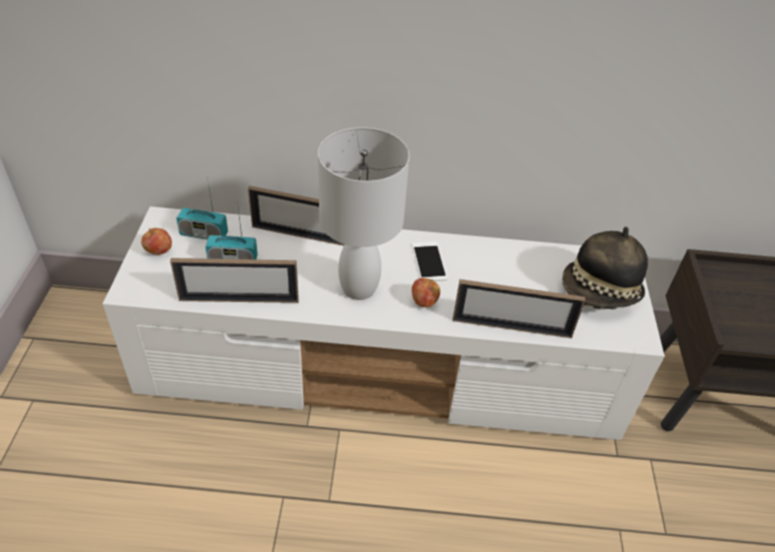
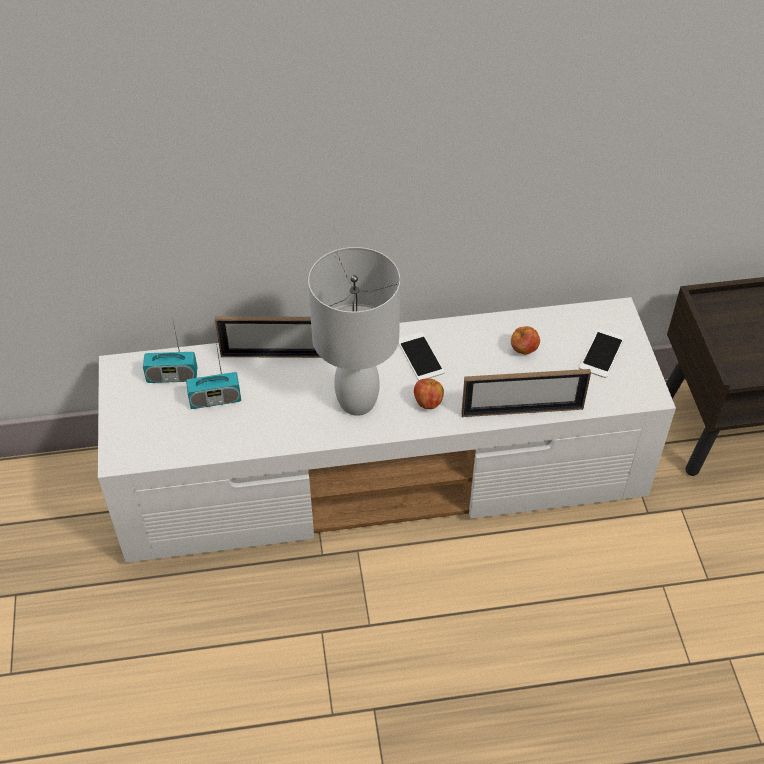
camera: 10 degrees left, 5 degrees up
(159, 251) = (132, 407): apple -> apple (524, 350)
(239, 300) = (238, 442): picture frame -> none
(600, 292) = (601, 353): hat -> phone

